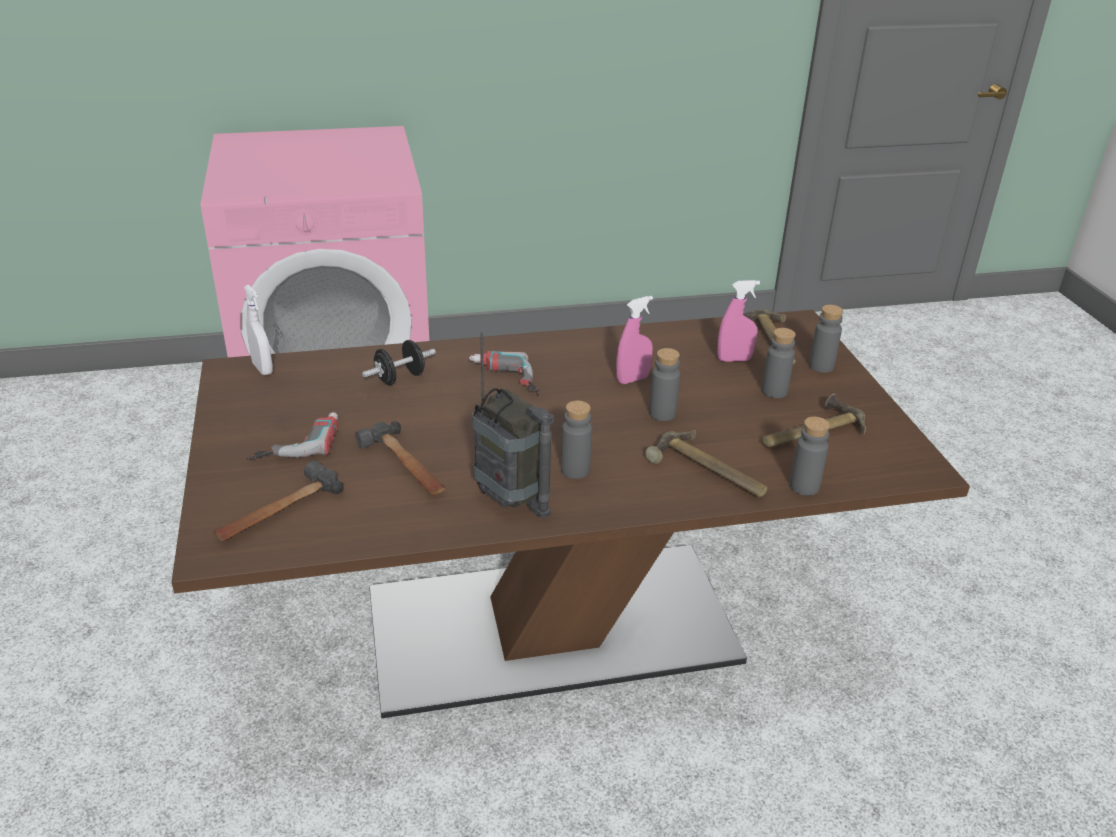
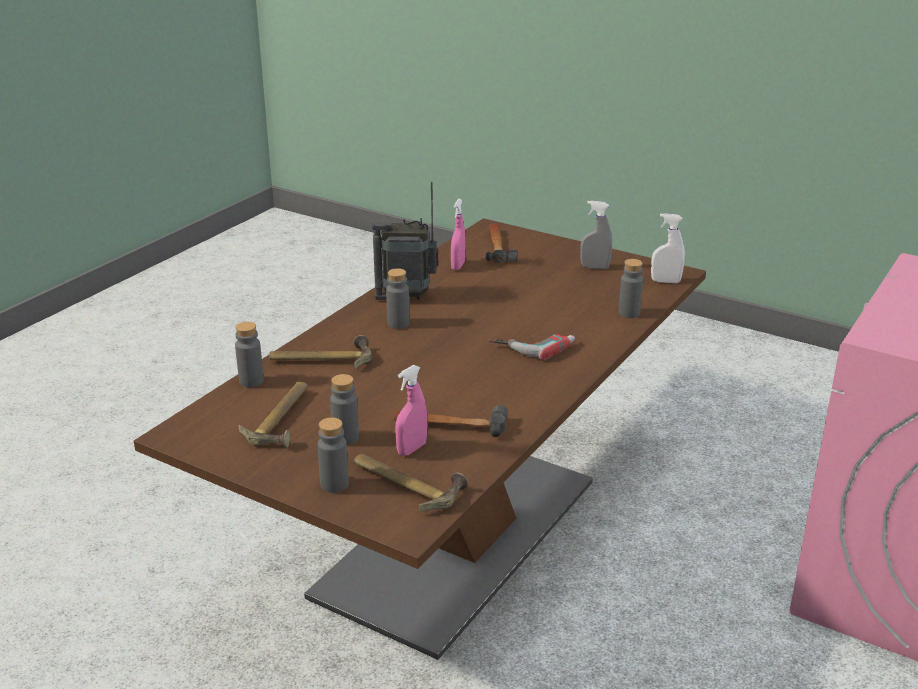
camera: 135 degrees right, 5 degrees down
(270, 419) = (594, 267): none -> grey spray bottle
(295, 442) = (558, 266): power drill -> none
(400, 378) = (589, 315): black dumbbell -> none
(404, 466) = (485, 283): hammer -> hammer (450, 425)
(632, 379) = (457, 390): pink spray bottle -> pink spray bottle (458, 266)
(662, 413) = (400, 378): grey bottle -> grey bottle (629, 313)

